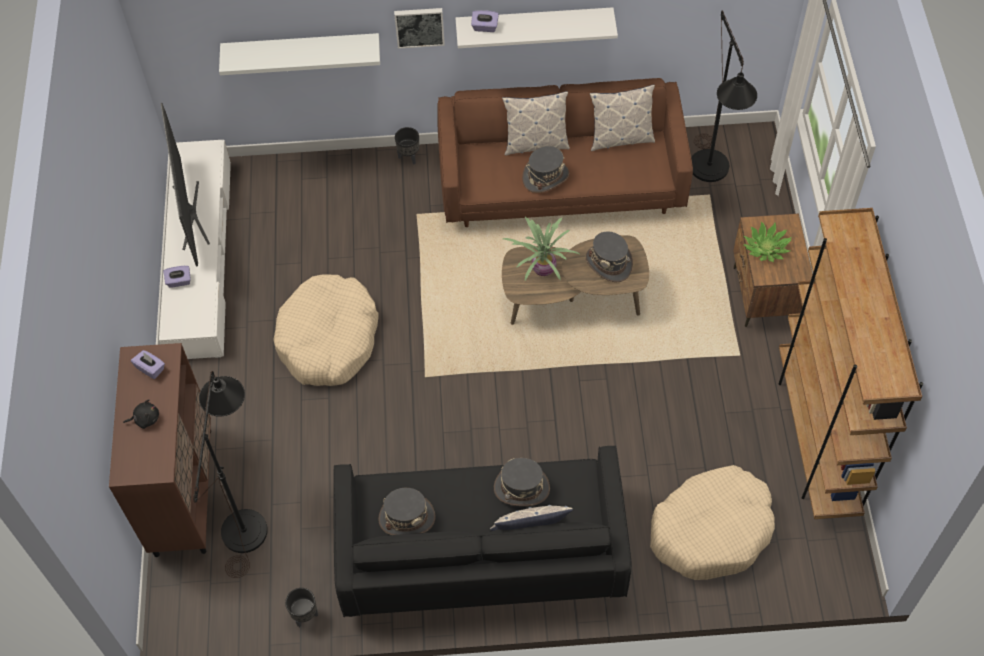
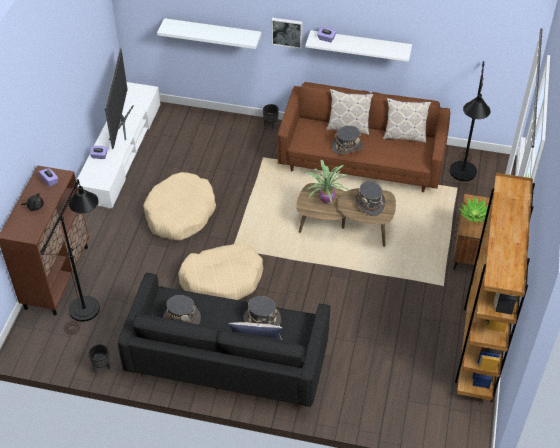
camera: 15 degrees right, 10 degrees down
(711, 530) = (385, 385): beige dog bed -> beige dog bed (222, 280)

